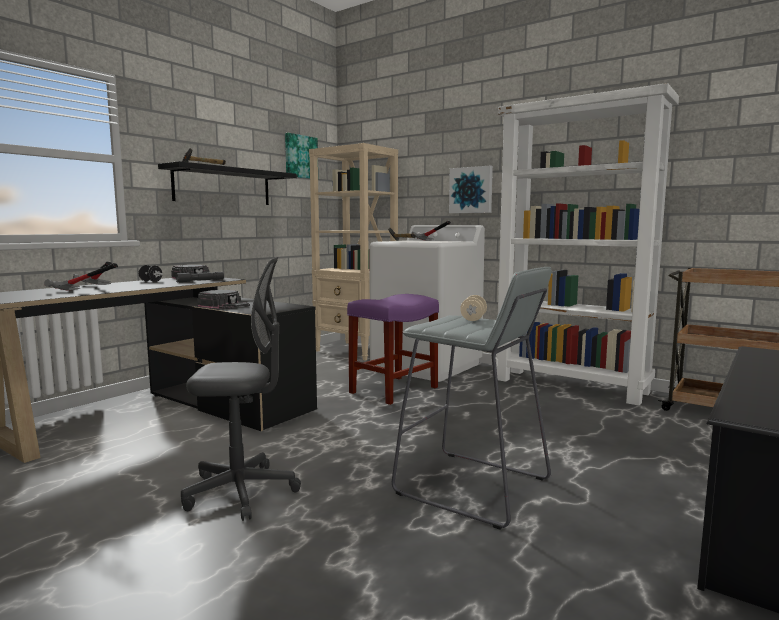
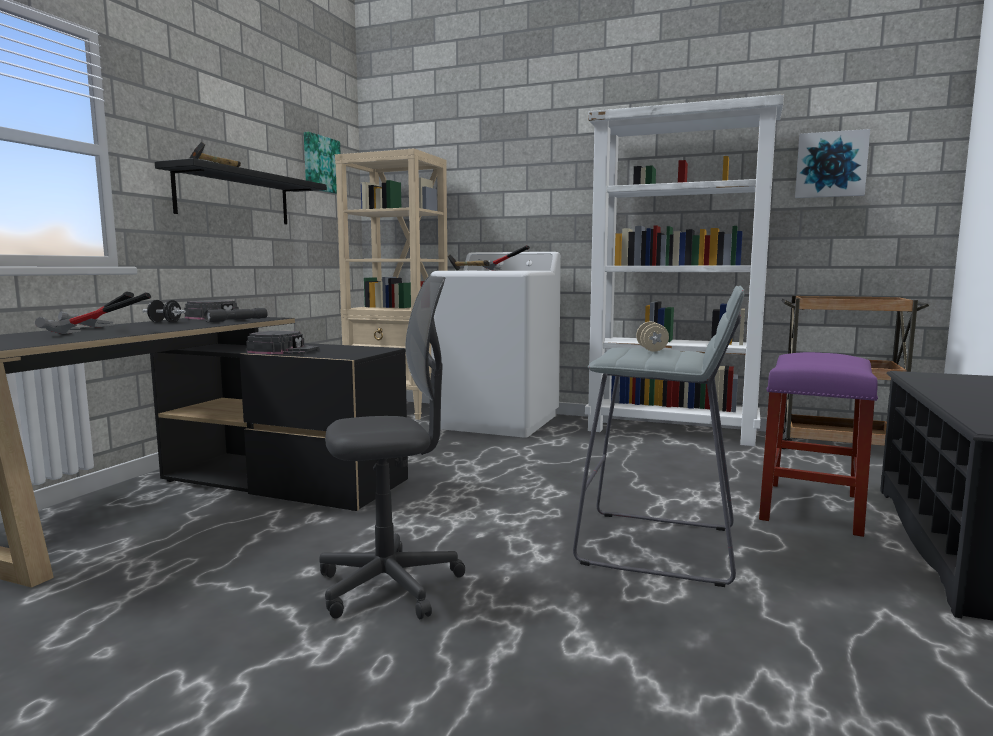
camera: 15 degrees left, 0 degrees up
(393, 390) = (481, 451): purple stool -> purple stool (812, 508)
(471, 190) = (541, 210): picture -> picture (831, 165)

